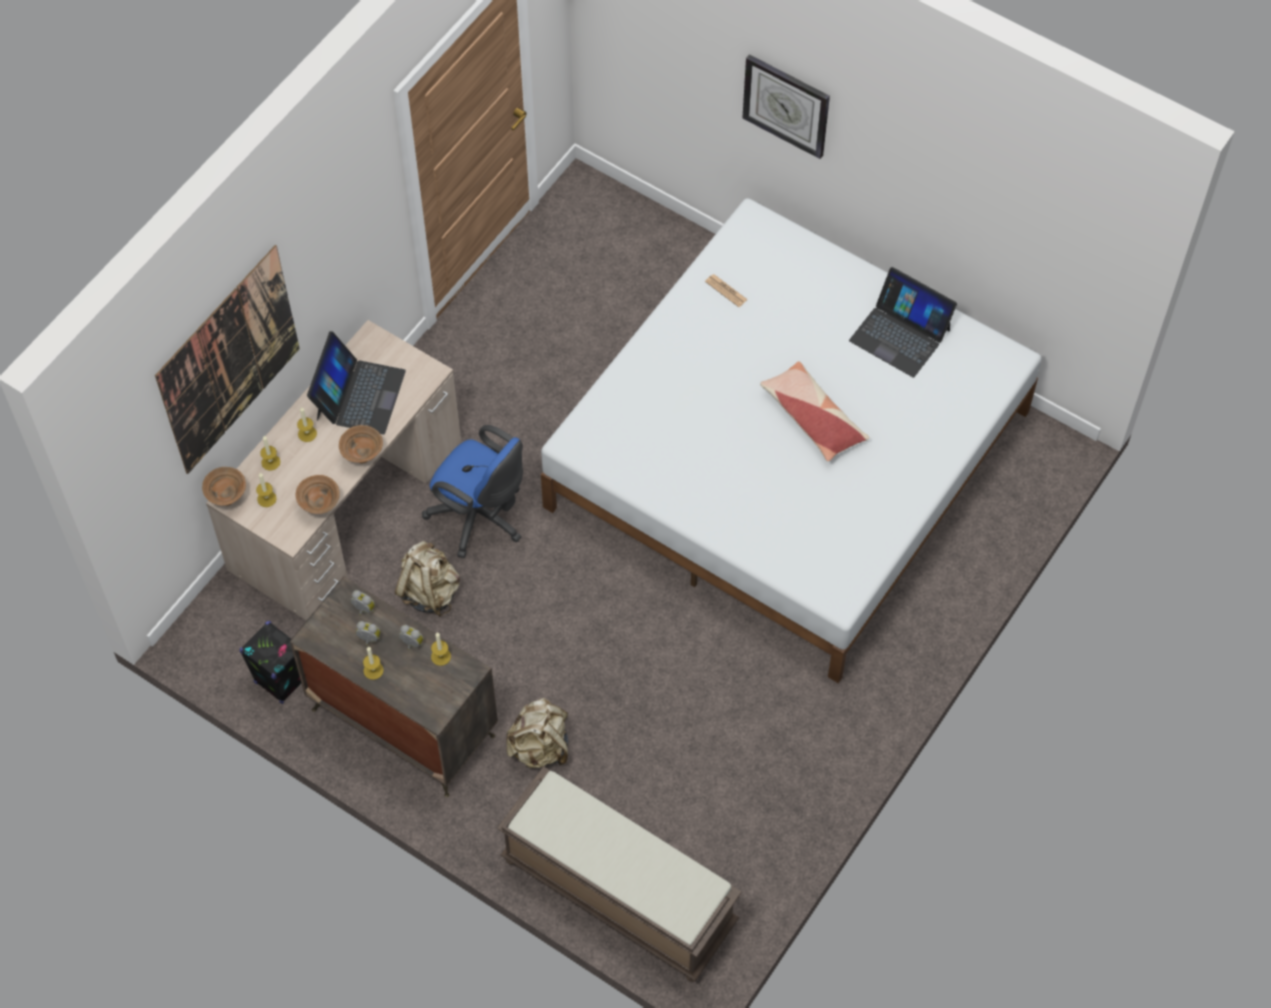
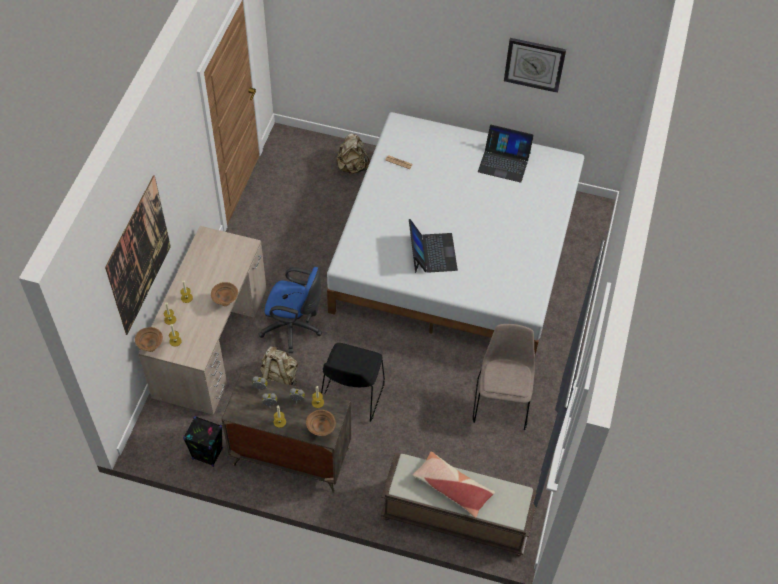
camera: 20 degrees left, 5 degrees down
(321, 507) = (210, 337): brown bowl -> brown bowl (321, 431)
(359, 395) = (210, 268): laptop -> laptop (432, 253)
(529, 654) = (351, 396): none -> black chair
(540, 747) = (378, 447): beige backpack -> beige backpack (352, 167)
(762, 731) = (501, 402): none -> beige chair
(786, 105) = (412, 44): wall clock -> wall clock (534, 64)
(812, 417) = (474, 217): pillow -> pillow (452, 487)

